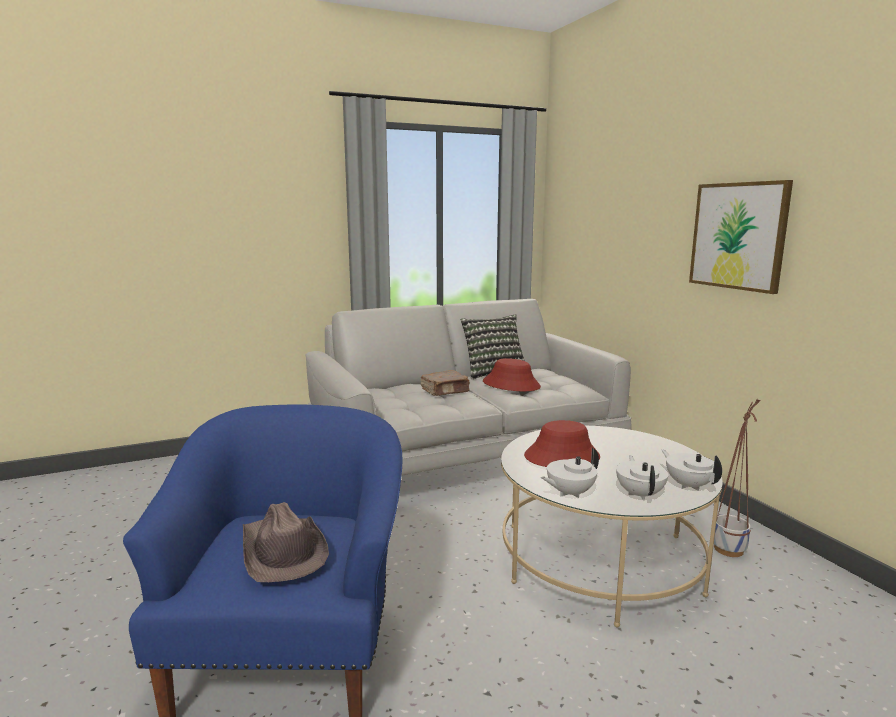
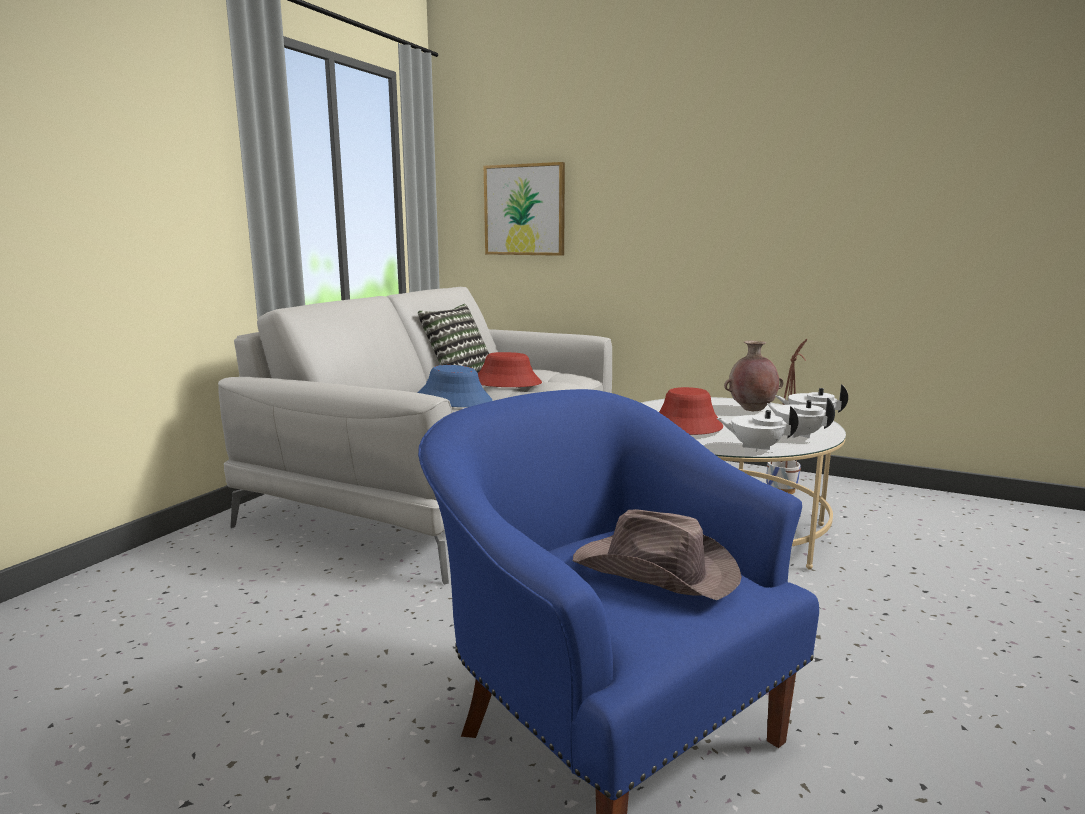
camera: 40 degrees left, 0 degrees up
(445, 391) = (454, 400): brown book -> blue hat
(569, 493) = (755, 448): white teapot -> white teapot turned 90 degrees clockwise
(662, 458) = (751, 409): none -> brown vase
(738, 236) = (724, 196): picture -> picture (524, 210)

